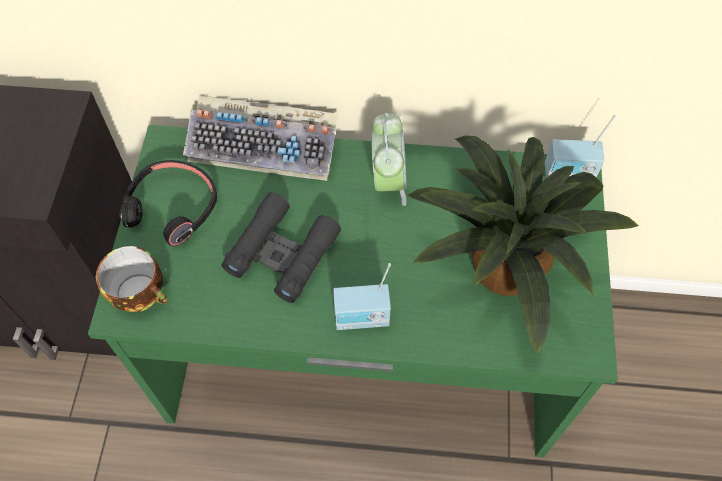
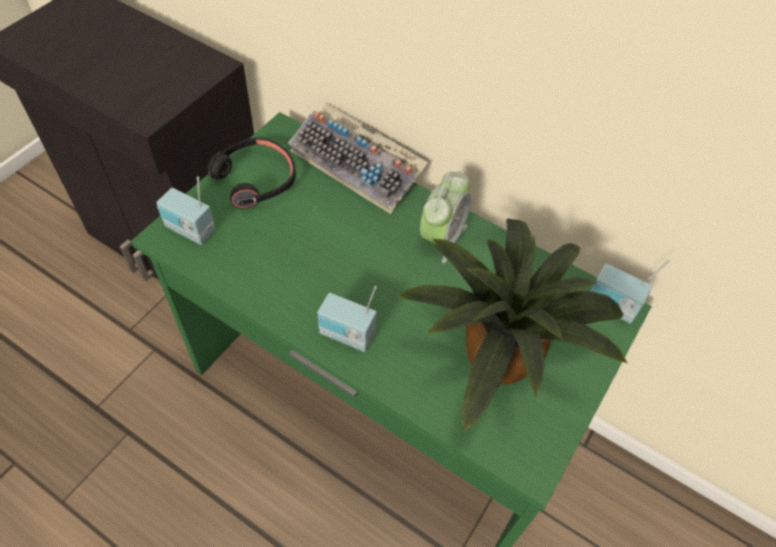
camera: 25 degrees right, 5 degrees down
(142, 293) = (189, 231): cup -> radio
(282, 253) = (316, 252): black binoculars -> none

